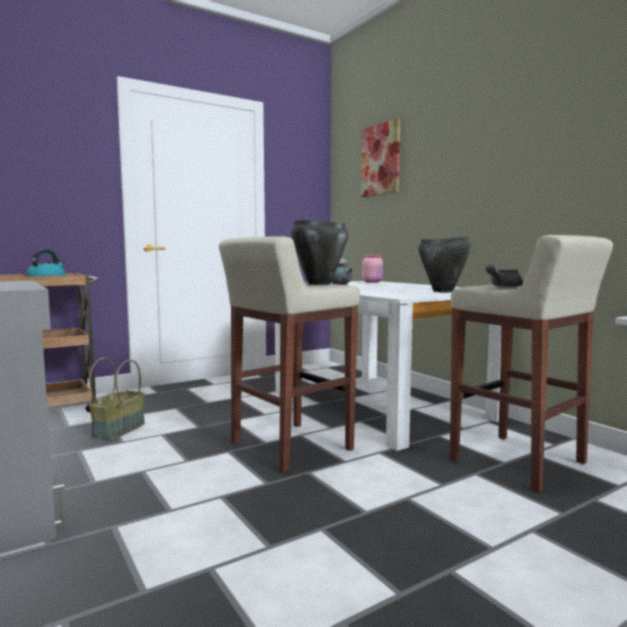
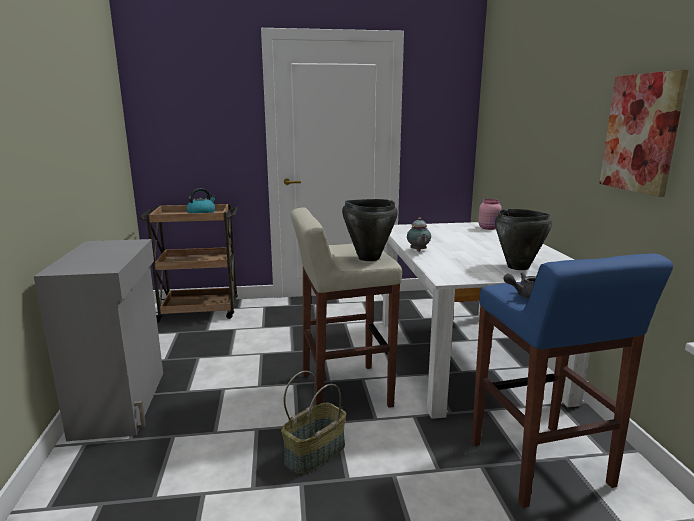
camera: 25 degrees right, 10 degrees up
(118, 429) = (236, 341): basket -> basket (315, 452)
(381, 160) = (517, 93): picture -> picture (641, 133)
(519, 462) = (540, 465): beige stool -> blue stool

